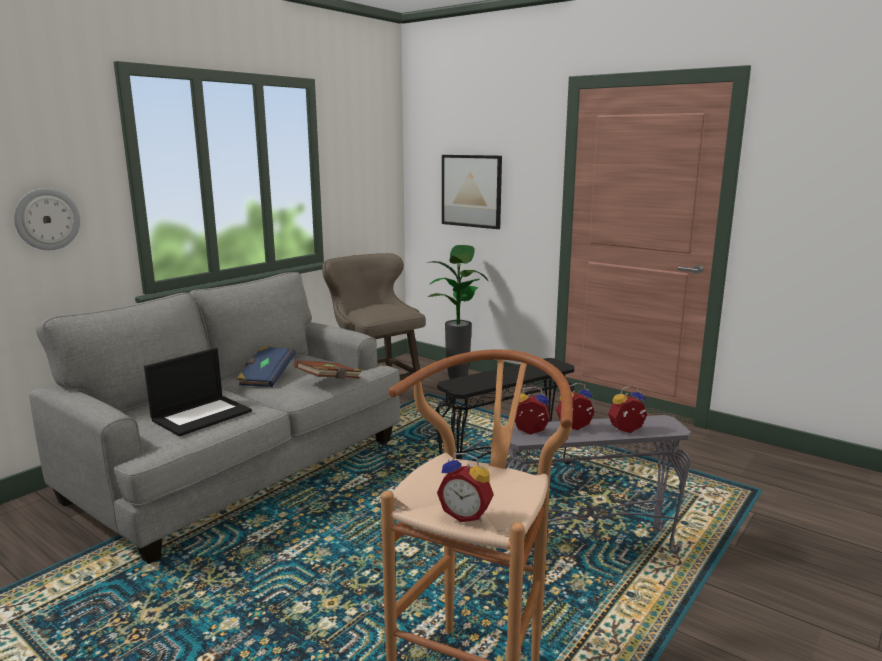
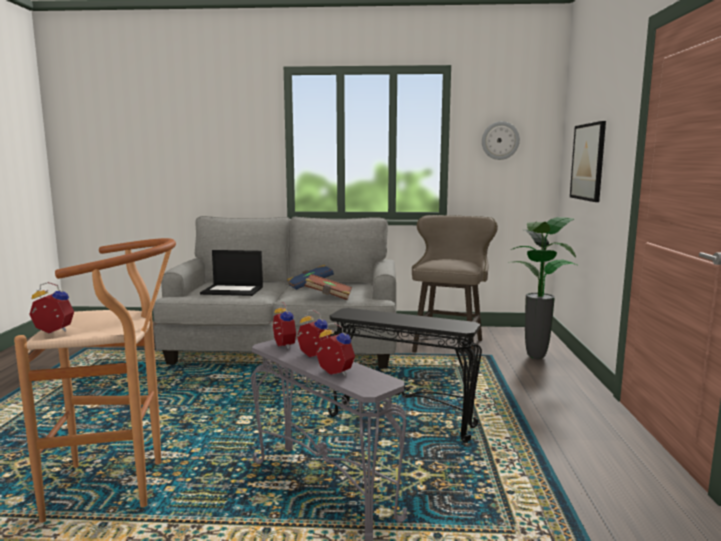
camera: 55 degrees right, 5 degrees down
(47, 219) = (233, 163): wall clock -> wall clock (500, 140)
(466, 515) = (52, 332): alarm clock -> alarm clock turned 105 degrees clockwise

